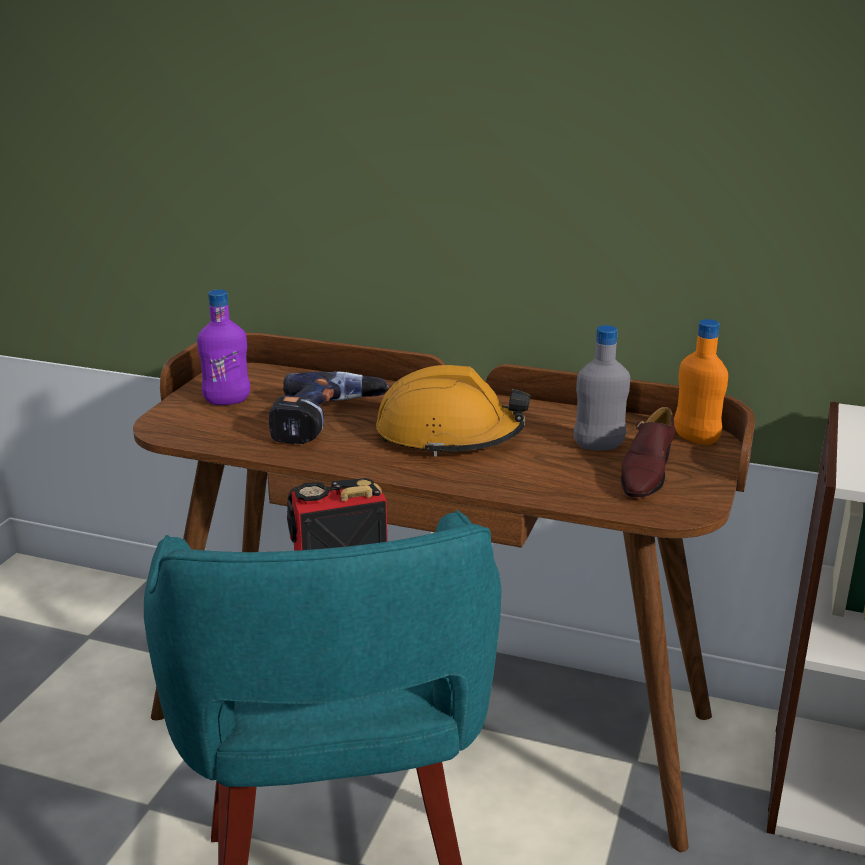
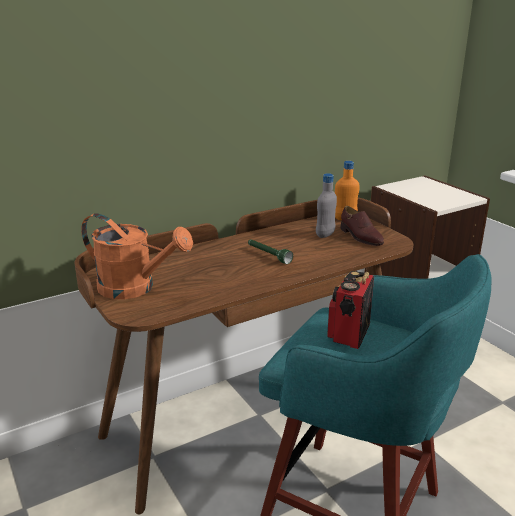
camera: 50 degrees left, 0 degrees up
(227, 401) = (135, 288): purple bottle -> orange watering can
(326, 422) = (207, 274): power drill -> none
(449, 435) = (268, 255): orange hard hat -> green flashlight

